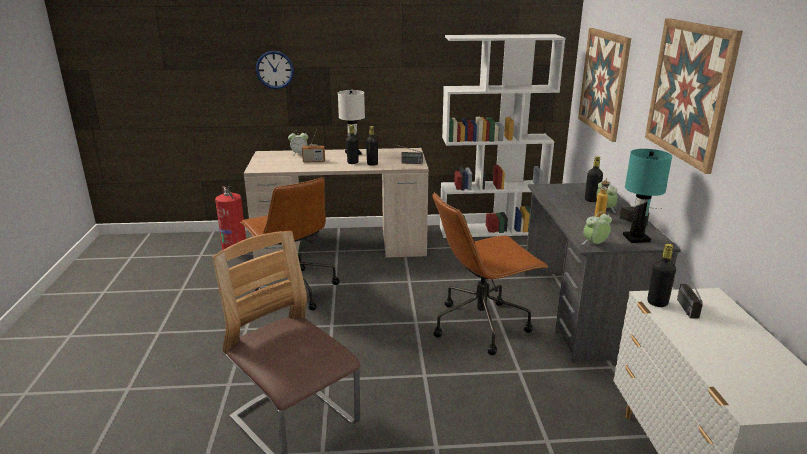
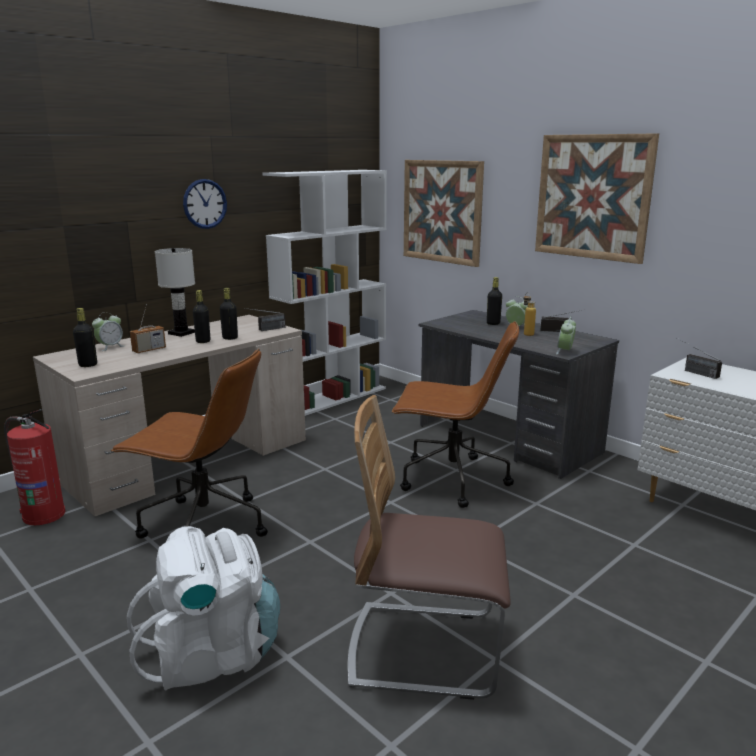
camera: 40 degrees left, 5 degrees down
(202, 363) = (213, 654): none -> white backpack
(274, 70) = (51, 229): wall clock -> wall clock (205, 204)
(481, 325) = (451, 480): brown office chair -> brown office chair turned 105 degrees counterclockwise
(636, 238) = (580, 341): turquoise table lamp -> none
(657, 303) = (681, 376): black bottle -> black bottle (88, 365)

